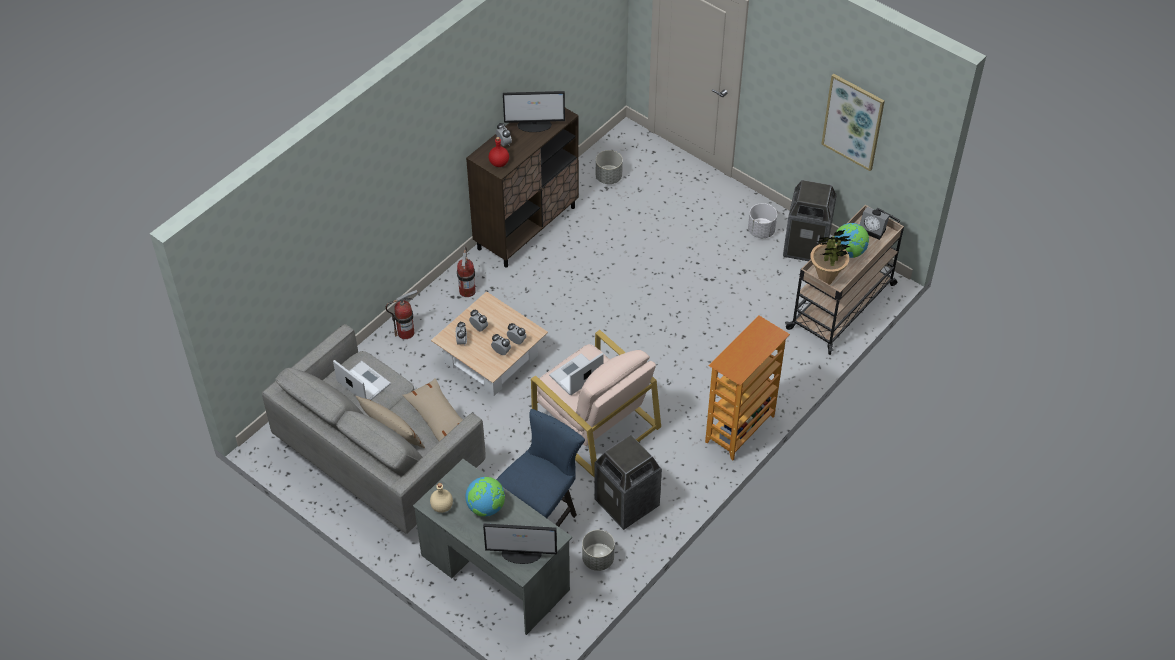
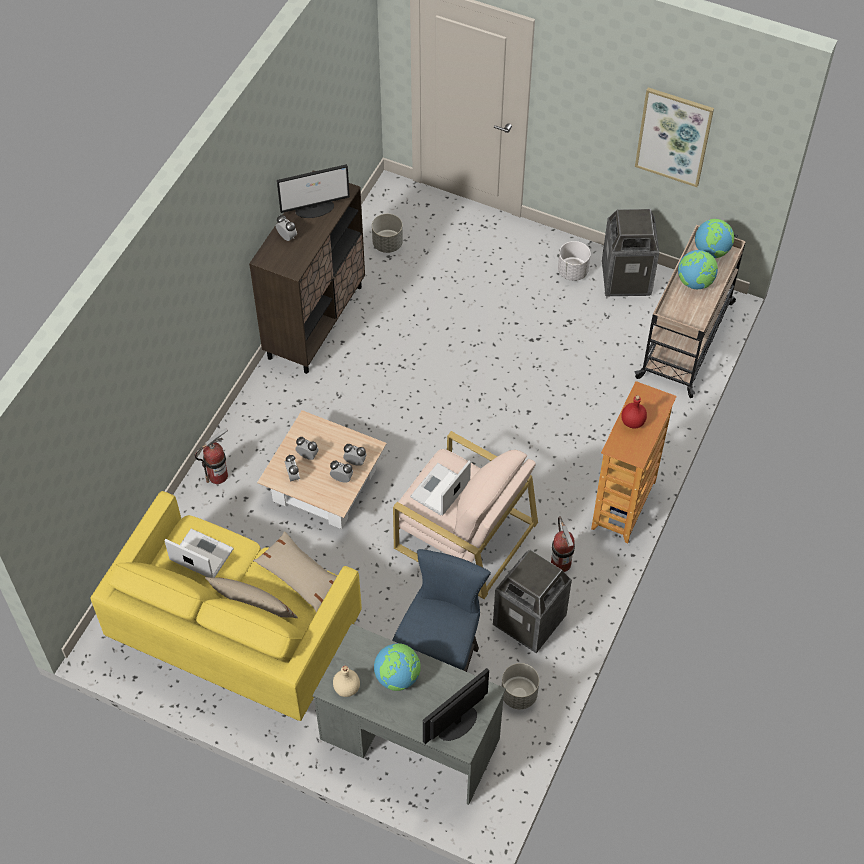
camera: 15 degrees left, 5 degrees up
(380, 458) = (236, 633): grey sofa -> yellow sofa
(467, 291) = (272, 410): fire extinguisher -> fire extinguisher (561, 563)
(498, 163) = (289, 262): red bottle -> red bottle (632, 422)
(522, 554) = (456, 723): monitor -> monitor turned 150 degrees clockwise
(826, 280) = (681, 321): potted plant -> none
(873, 229) = (711, 251): alarm clock -> globe

